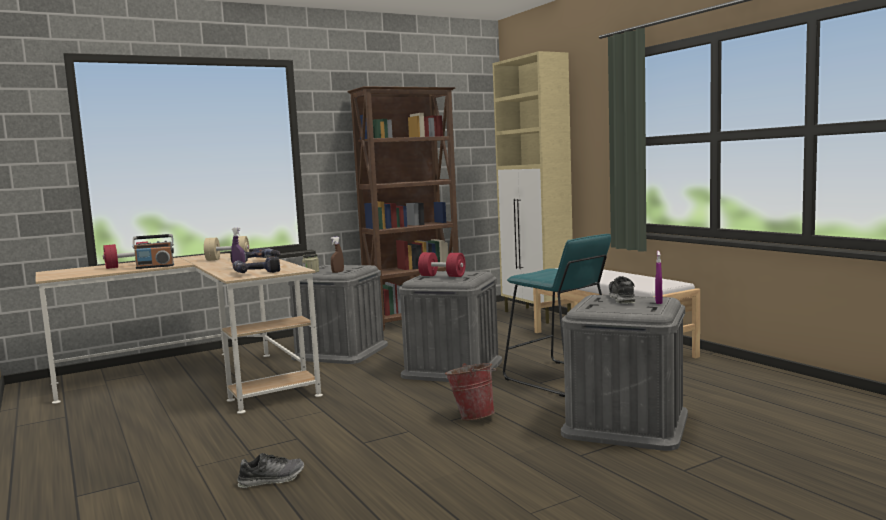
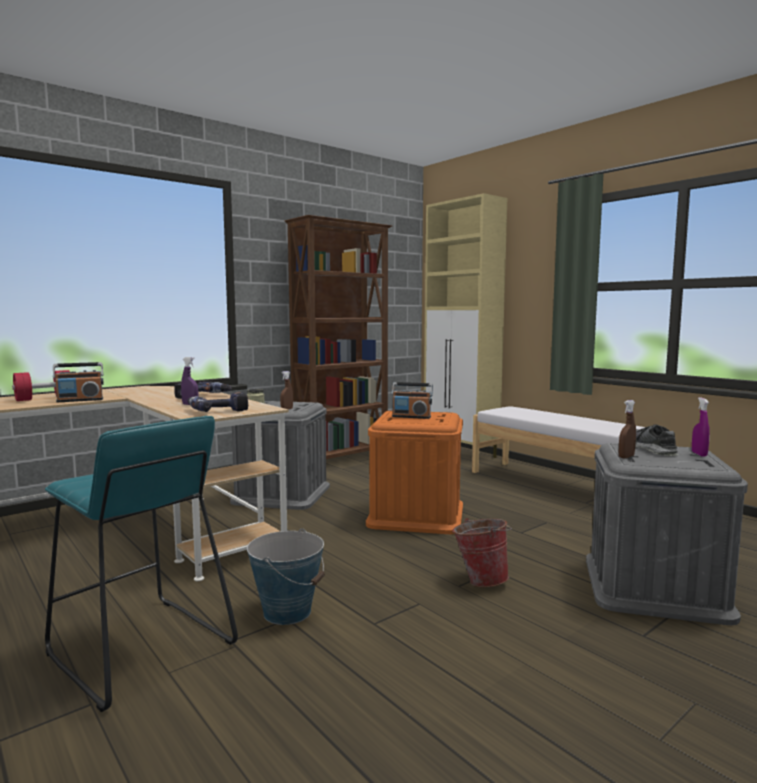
camera: 10 degrees left, 0 degrees up
(228, 259) = (165, 393): beige dumbbell -> none
(271, 480) = (284, 693): shoe -> none
(299, 434) = (287, 611): none -> bucket
(442, 276) = (411, 417): red dumbbell -> radio
(452, 368) = (416, 514): grey storage box -> orange storage box
(560, 378) = (538, 527): turquoise stool -> turquoise stool (139, 649)
(587, 305) = (626, 457): none -> brown spray bottle

